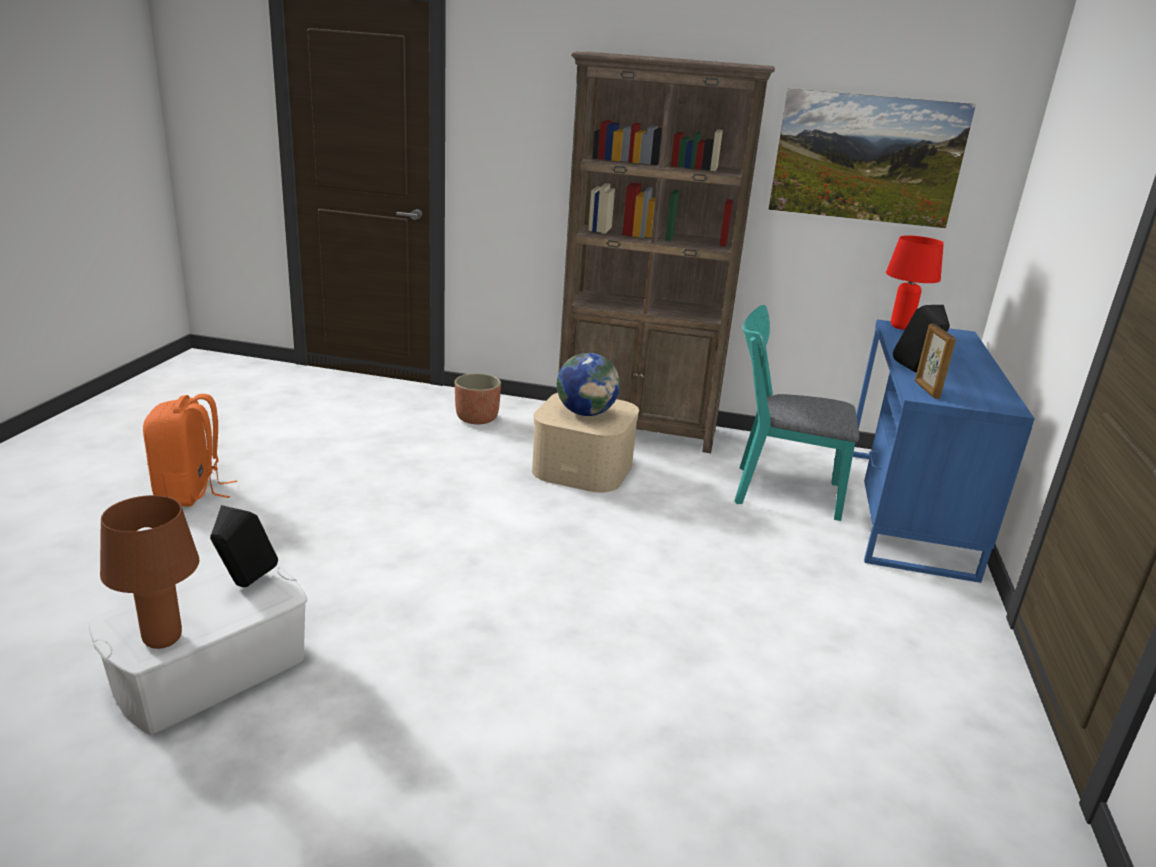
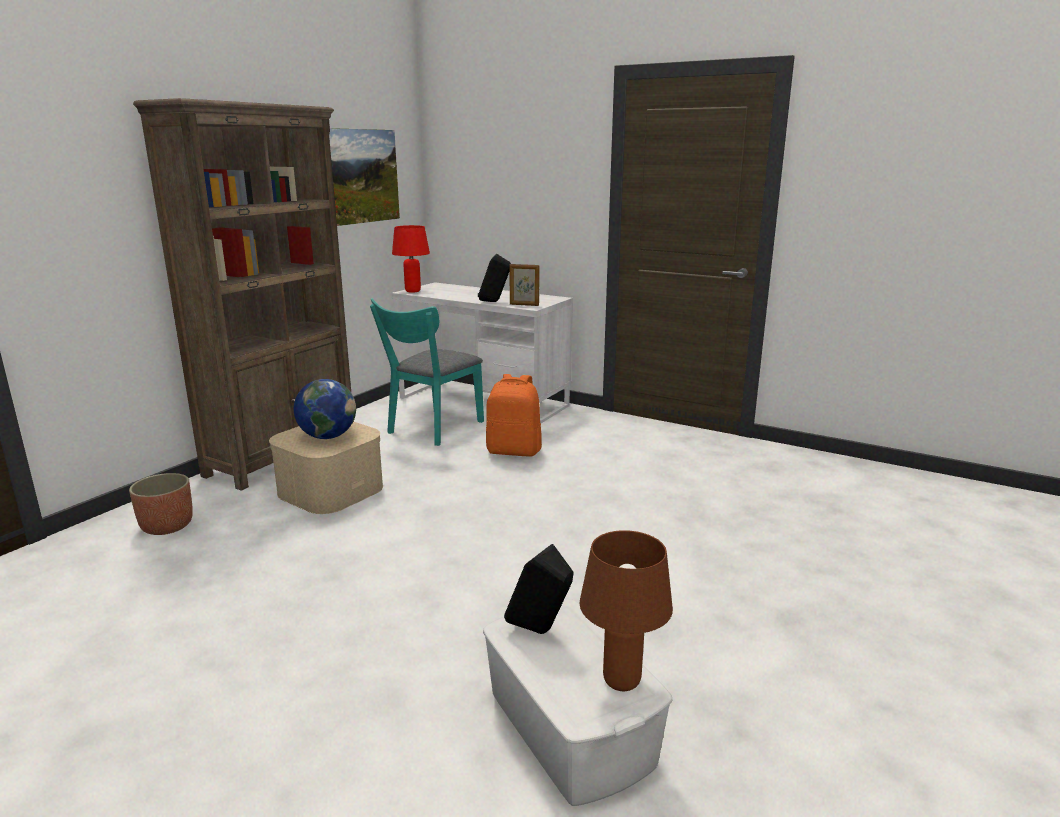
camera: 70 degrees left, 5 degrees down
(190, 492) = (141, 764): orange backpack -> orange backpack (514, 451)
(905, 510) = (483, 402): blue desk -> white desk

